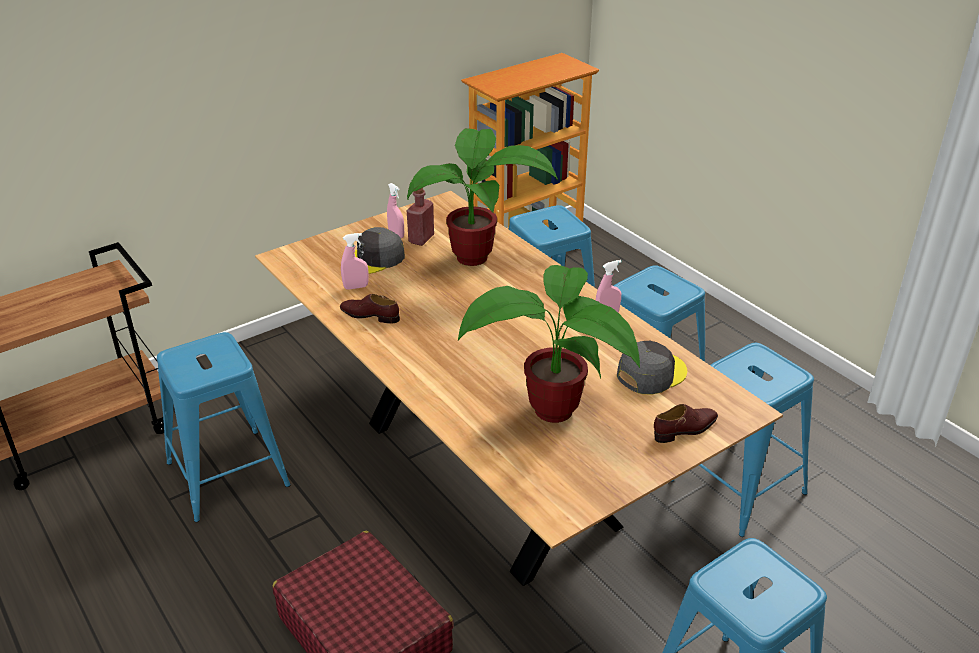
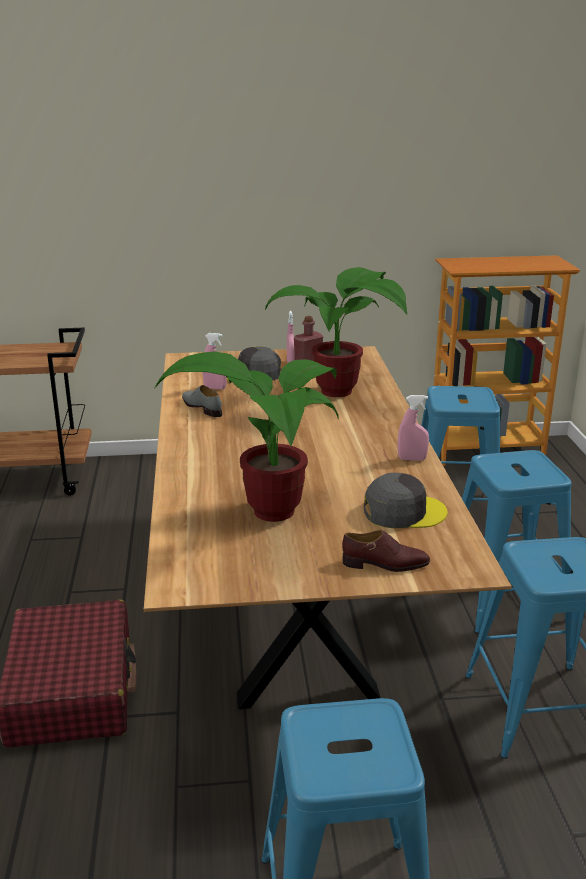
camera: 30 degrees right, 10 degrees down
(228, 474) = (87, 537): blue stool -> none
(370, 315) = (202, 407): brown shoe -> grey shoe

